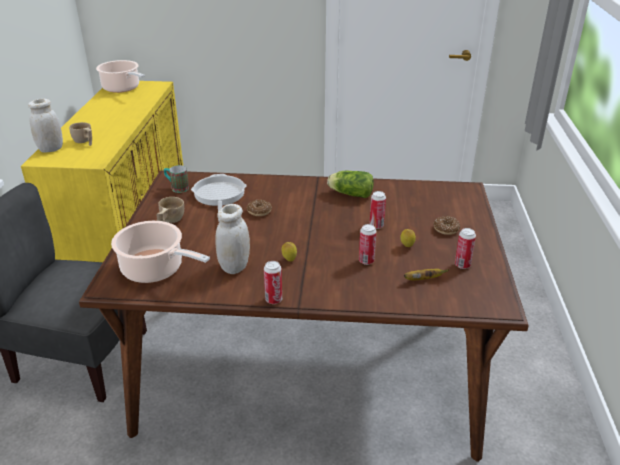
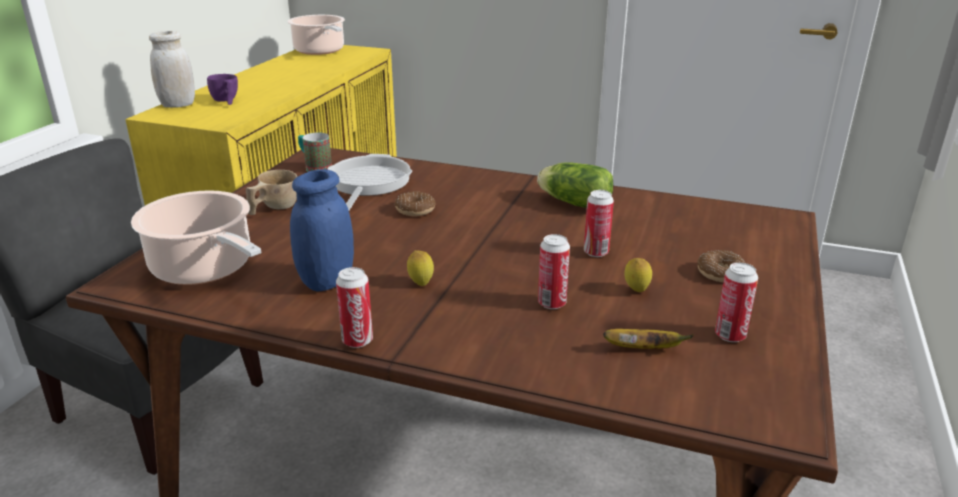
camera: 15 degrees right, 5 degrees down
(84, 142) = (226, 101): beige cup -> purple cup
(234, 267) = (327, 281): white jar -> blue jar

